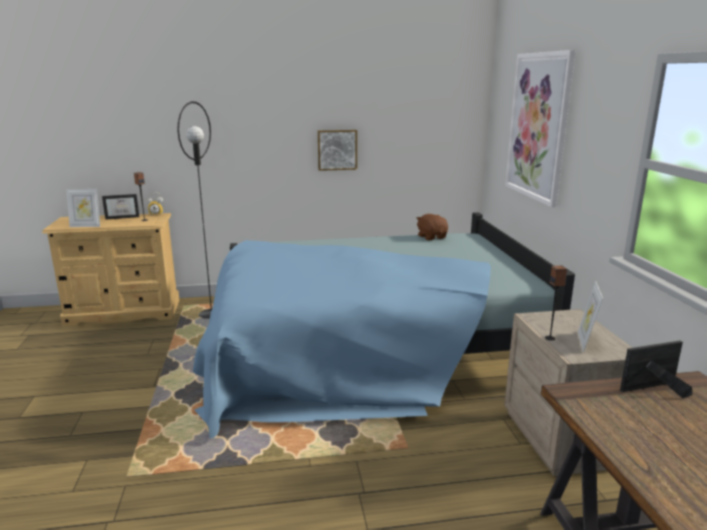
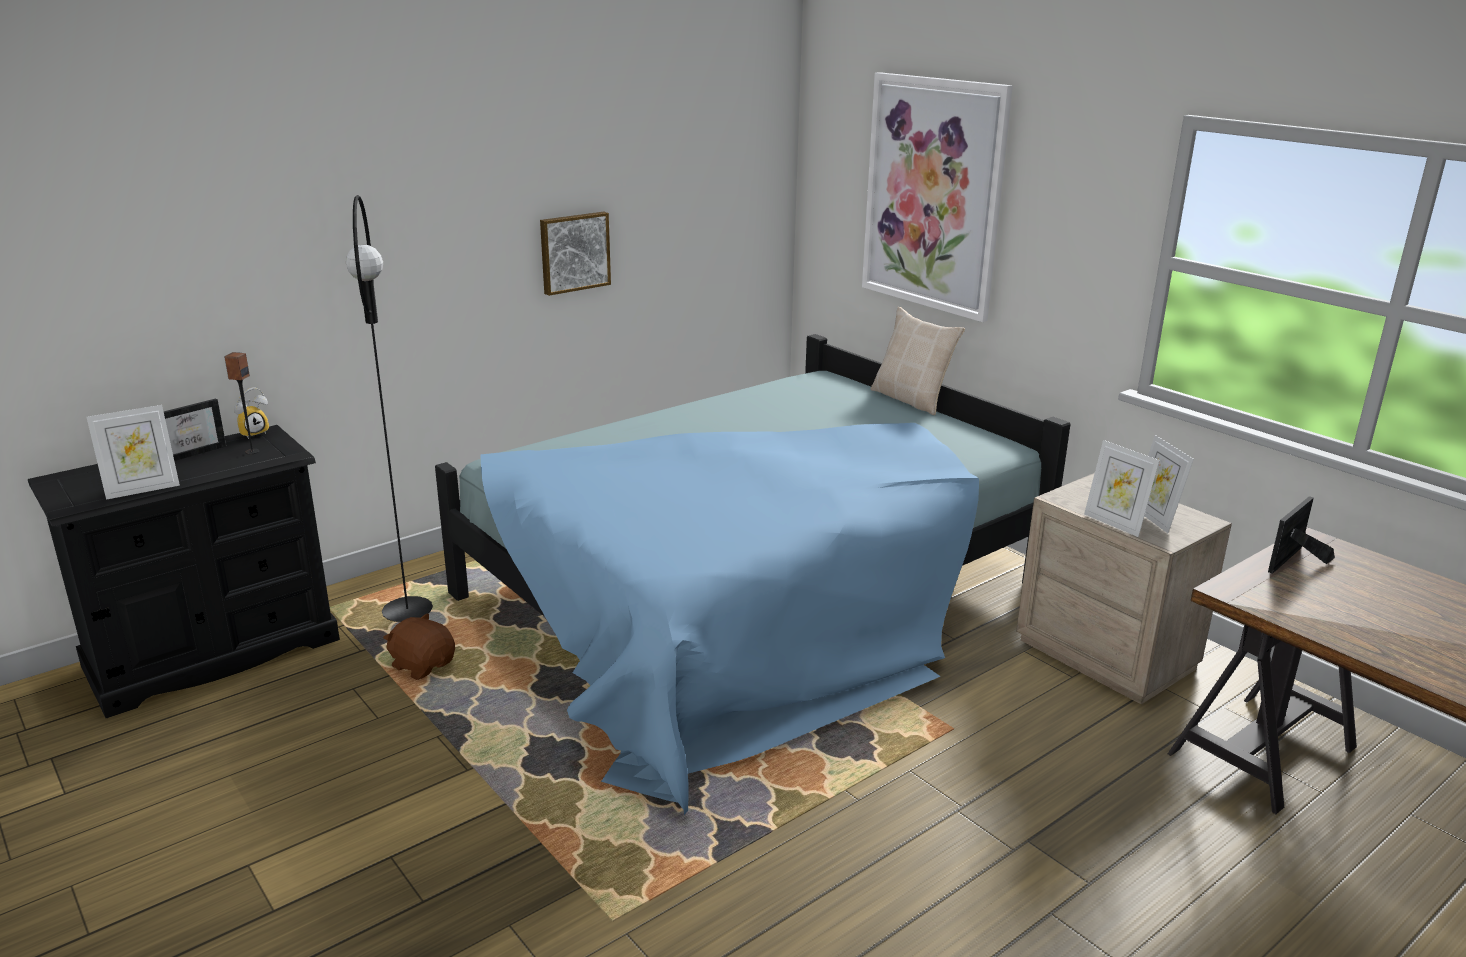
camera: 30 degrees left, 5 degrees up
(124, 312) = (214, 653): beige dresser -> black dresser
(432, 237) = (775, 390): brown plush toy -> brown plush toy (423, 665)
(506, 253) = (912, 400): none -> beige pillow
(550, 338) = (1114, 523): speaker -> picture frame

